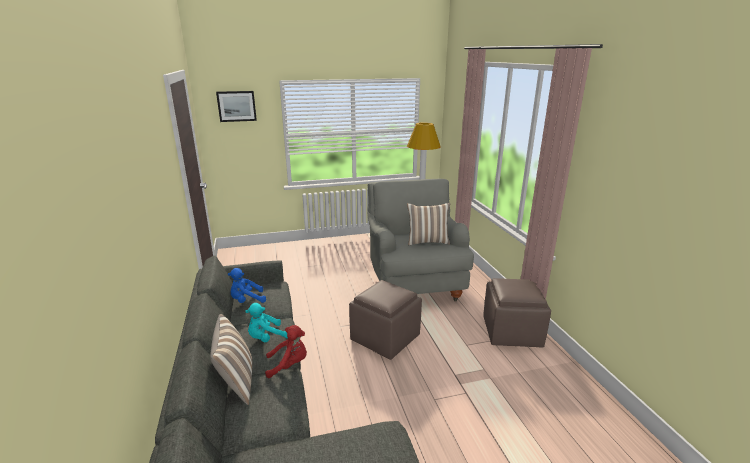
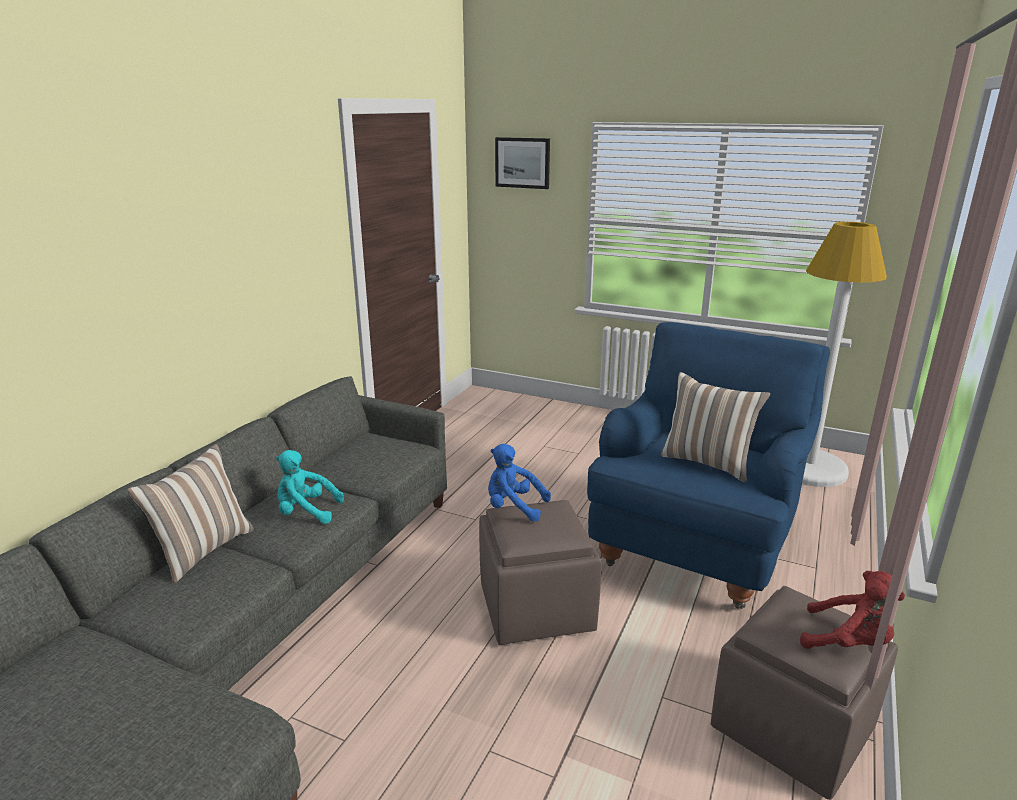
camera: 40 degrees right, 0 degrees up
(247, 300) = (352, 454): blue plush toy -> blue plush toy (513, 507)
(289, 365) = (279, 560): red plush toy -> red plush toy (848, 642)
(414, 283) = (697, 542): grey armchair -> blue armchair

